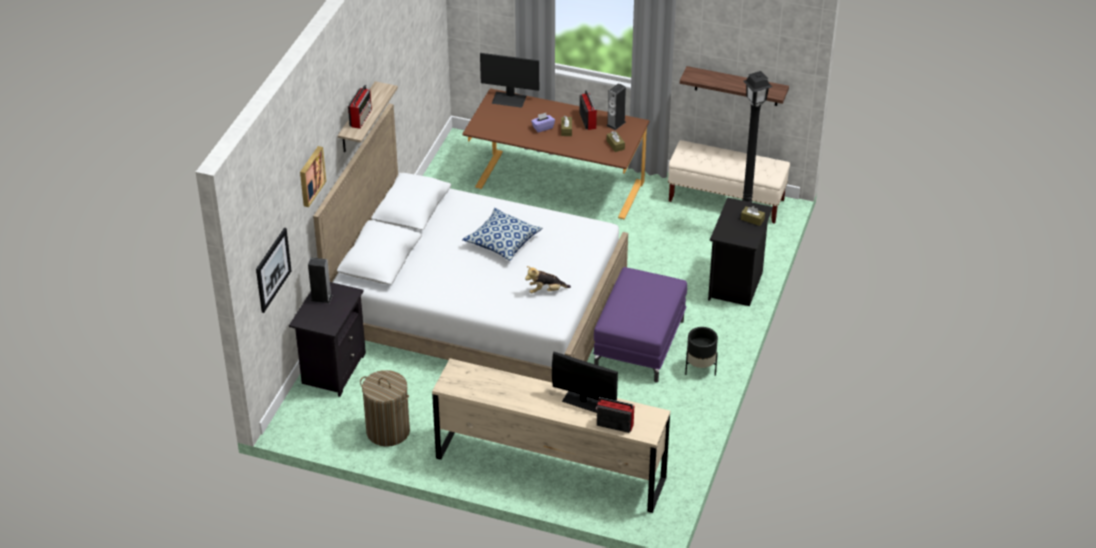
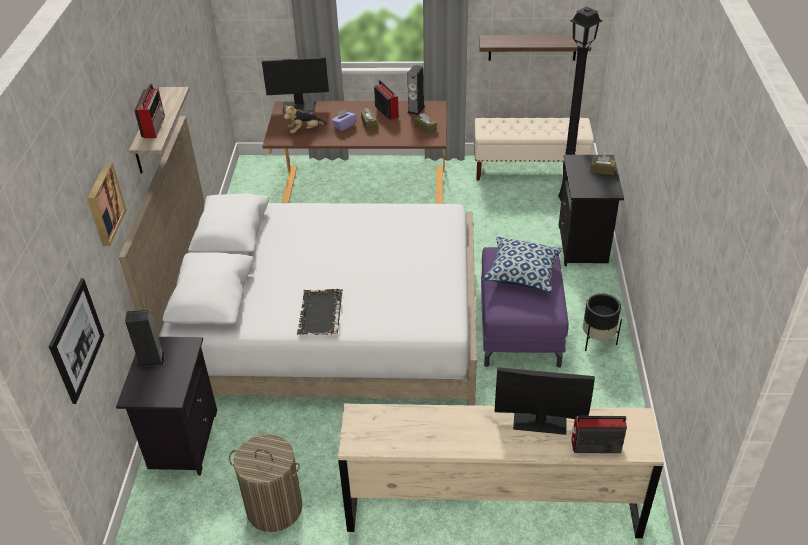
camera: 15 degrees left, 0 degrees up
(459, 292) = (320, 314): none -> black tray
(502, 242) = (347, 247): pillow -> pillow (522, 272)
(546, 291) = (420, 291): plush toy -> plush toy (305, 130)

